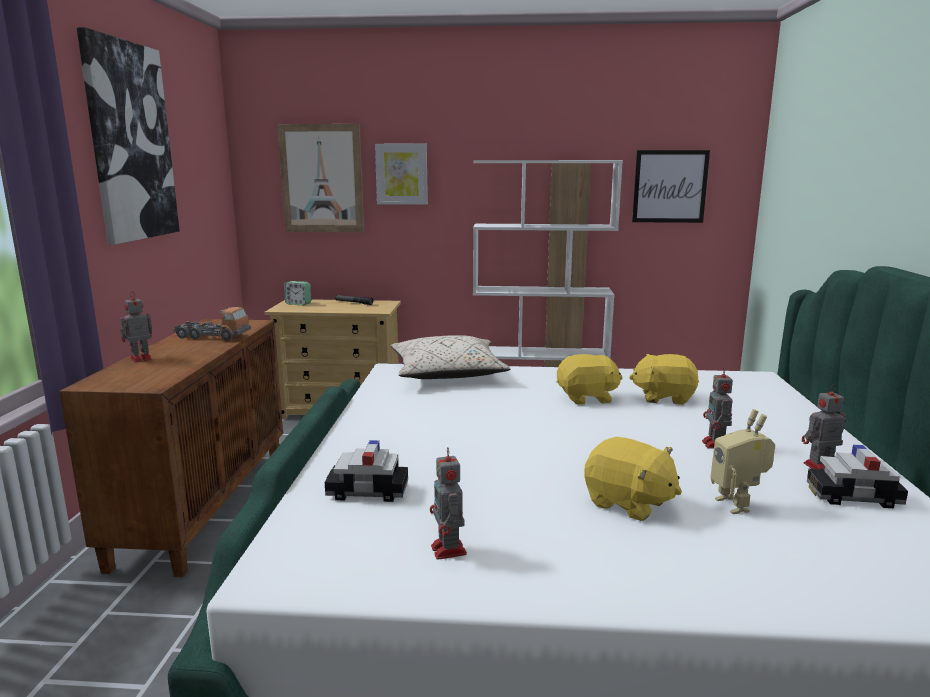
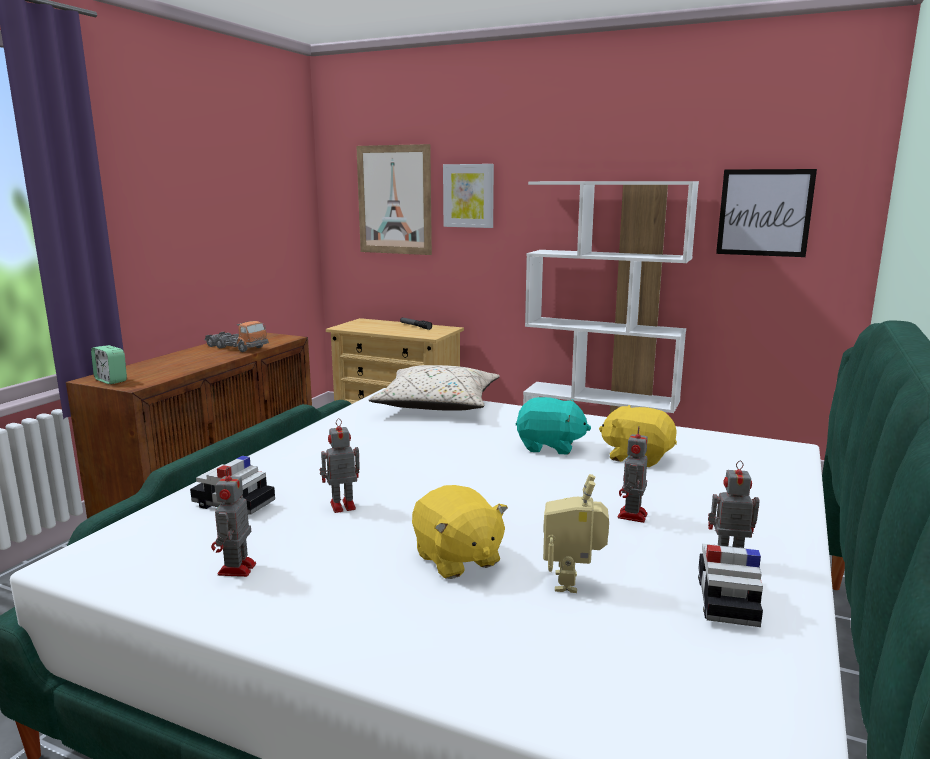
camera: 20 degrees right, 0 degrees up
(130, 142) = (186, 166): picture -> none
(139, 359) = (155, 362): toy robot -> toy robot (341, 506)
(298, 304) = (364, 323): alarm clock -> alarm clock (111, 380)
(587, 398) = (550, 446): yellow plush toy -> turquoise plush toy
(852, 496) = (726, 600): toy car -> toy car turned 75 degrees clockwise

